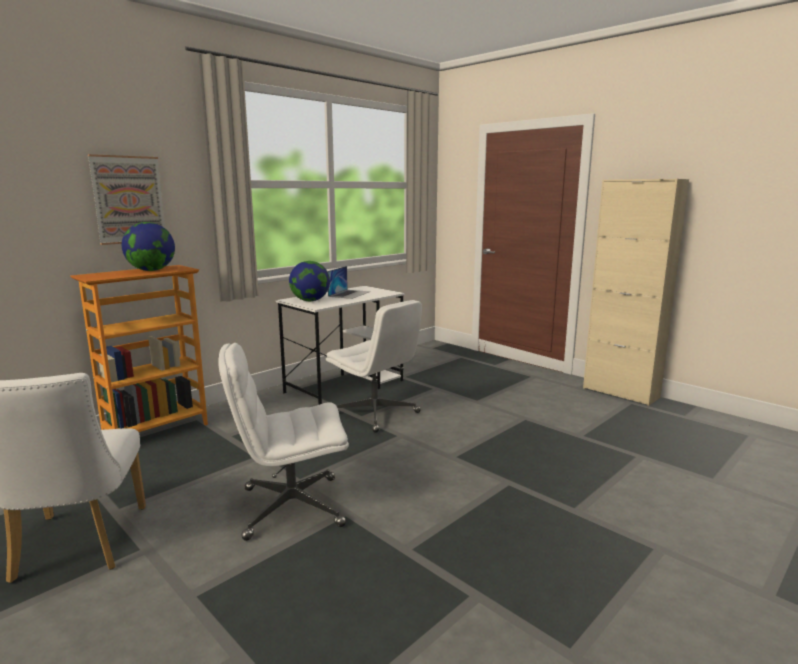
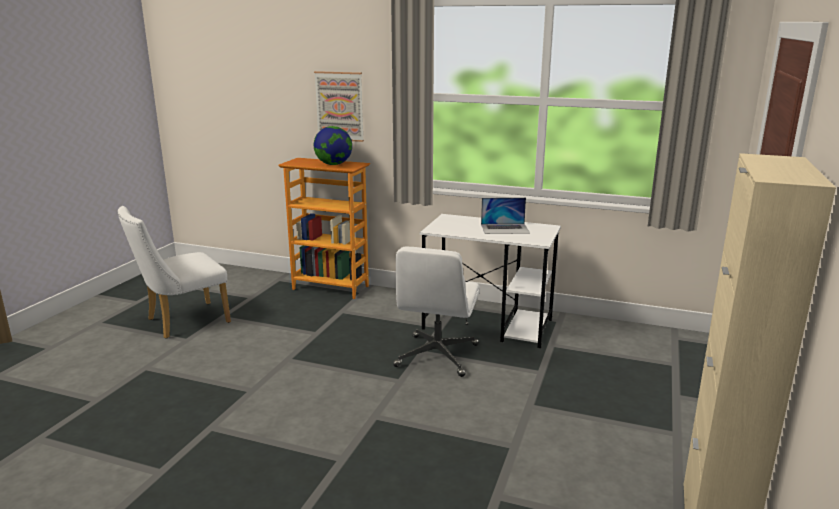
camera: 65 degrees right, 5 degrees up
(290, 507) = (249, 367): white office chair -> none
(310, 301) = (453, 223): globe -> none

